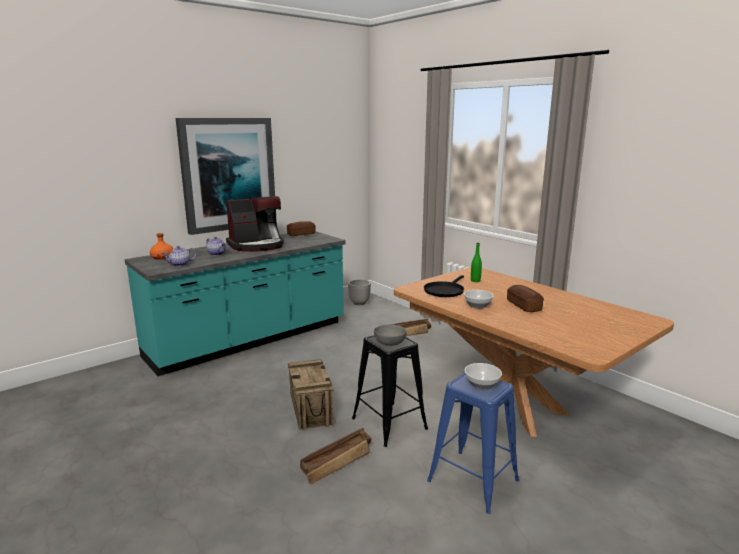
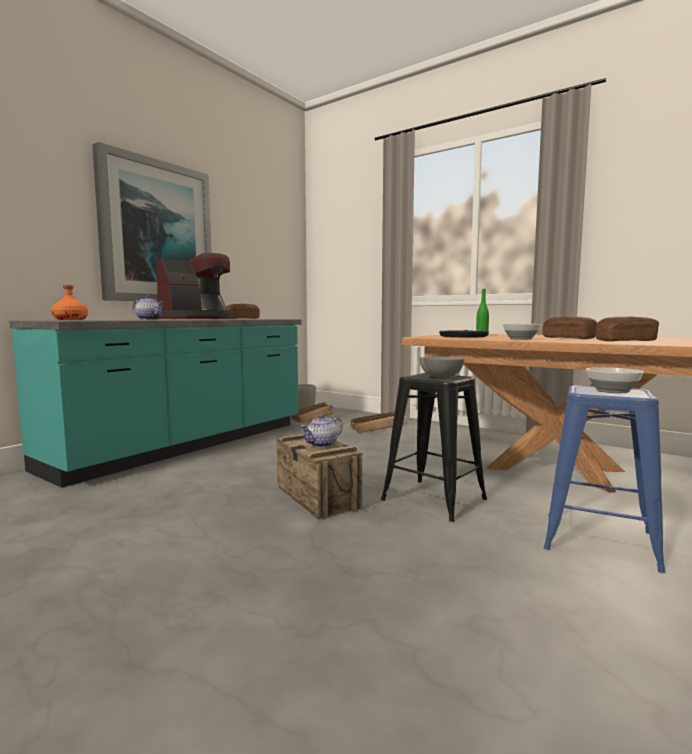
camera: 15 degrees left, 10 degrees down
(180, 264) = (102, 320): teapot -> teapot (322, 444)
(338, 461) = (402, 544): crate -> crate (313, 417)
(551, 324) = (626, 341): none -> bread

